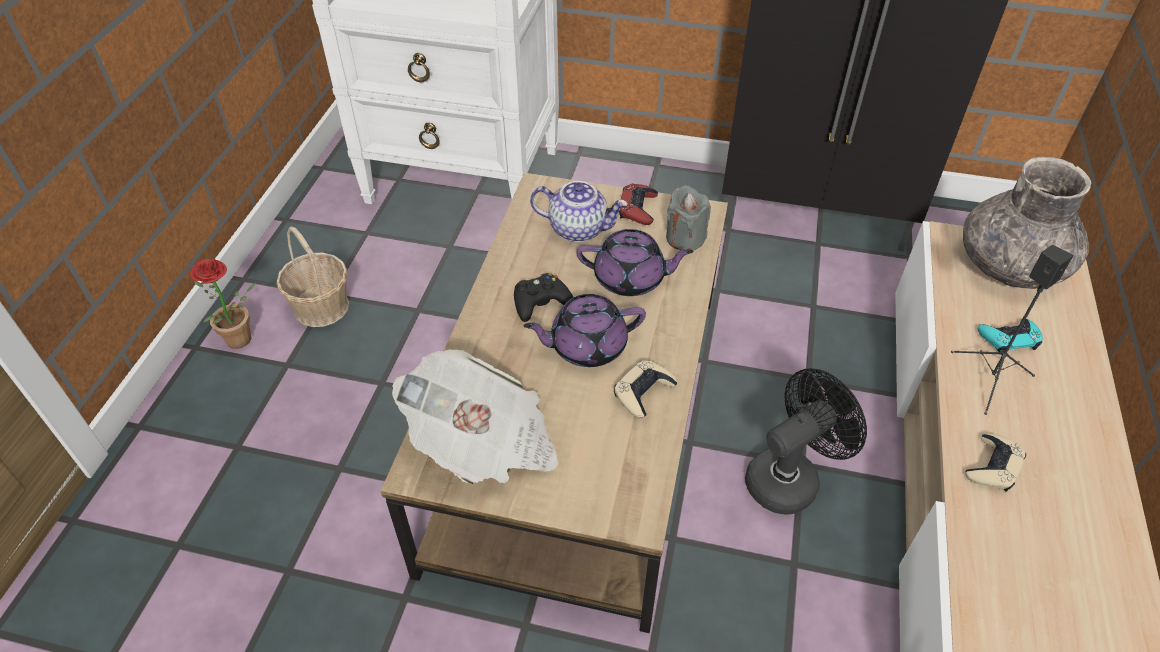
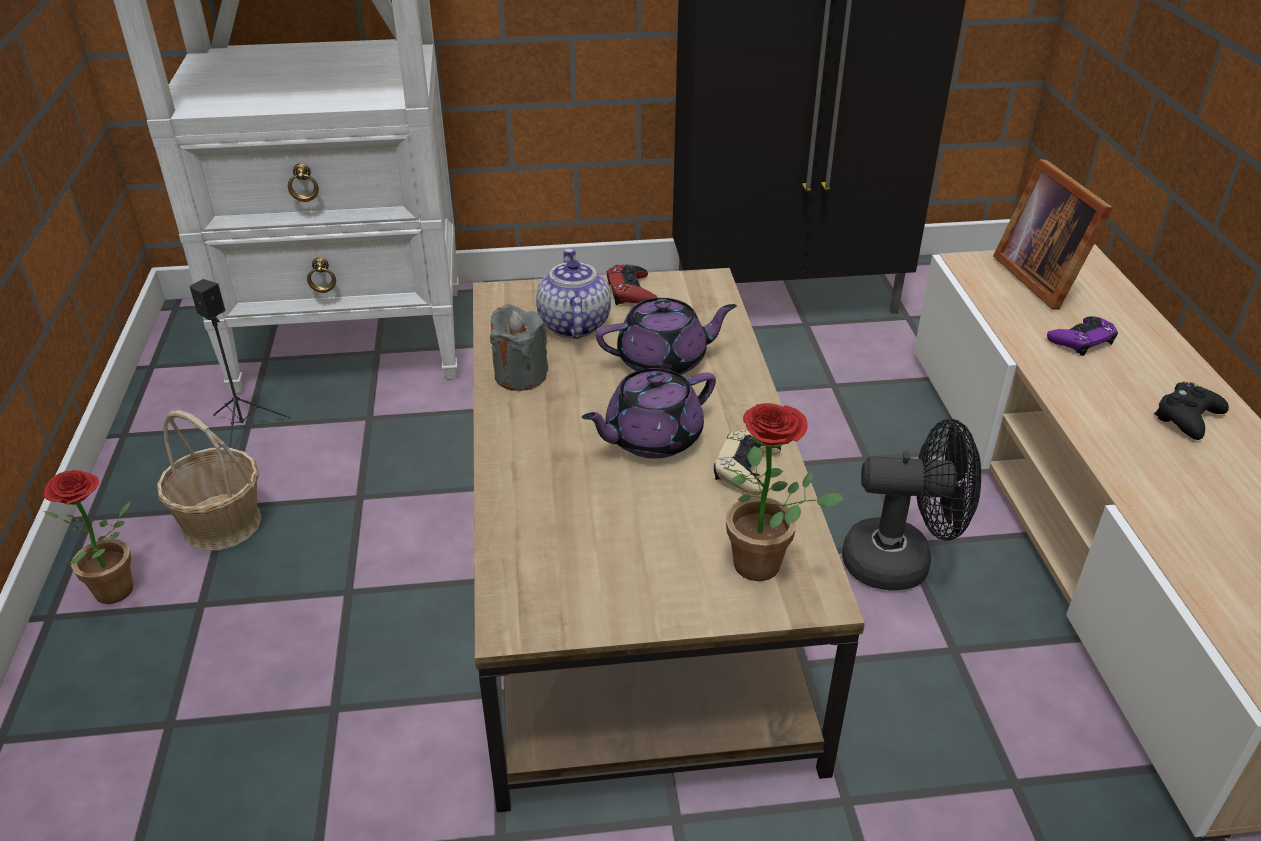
camera: 20 degrees left, 10 degrees down
(484, 443) = (584, 569): newspaper -> none
(541, 302) = (570, 407): black game controller -> black game controller (1187, 418)
(579, 228) = (573, 324): teapot -> teapot turned 90 degrees counterclockwise
(615, 481) = (767, 566): none -> potted plant
(685, 238) = (702, 309): grey candle -> grey candle (520, 376)
(790, 477) = (901, 561): black fan -> black fan turned 60 degrees clockwise
(990, 379) = (1087, 380): black speaker -> black speaker (245, 429)
(993, 466) = (1140, 458): beige game controller -> none
(1009, 339) = (1081, 340): turquoise game controller -> purple game controller
(1010, 267) = (1042, 277): grey vase -> picture frame

